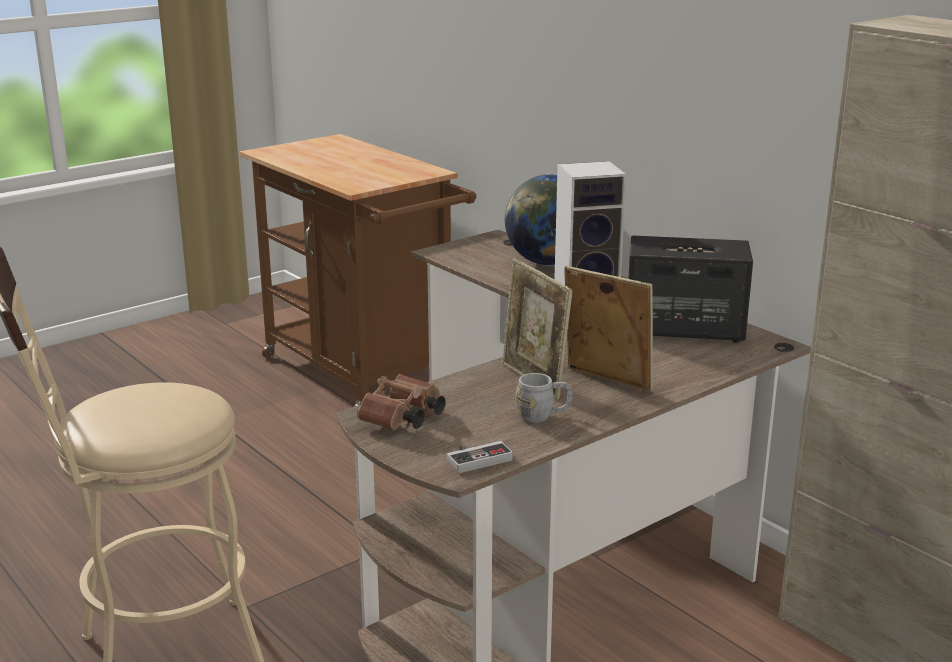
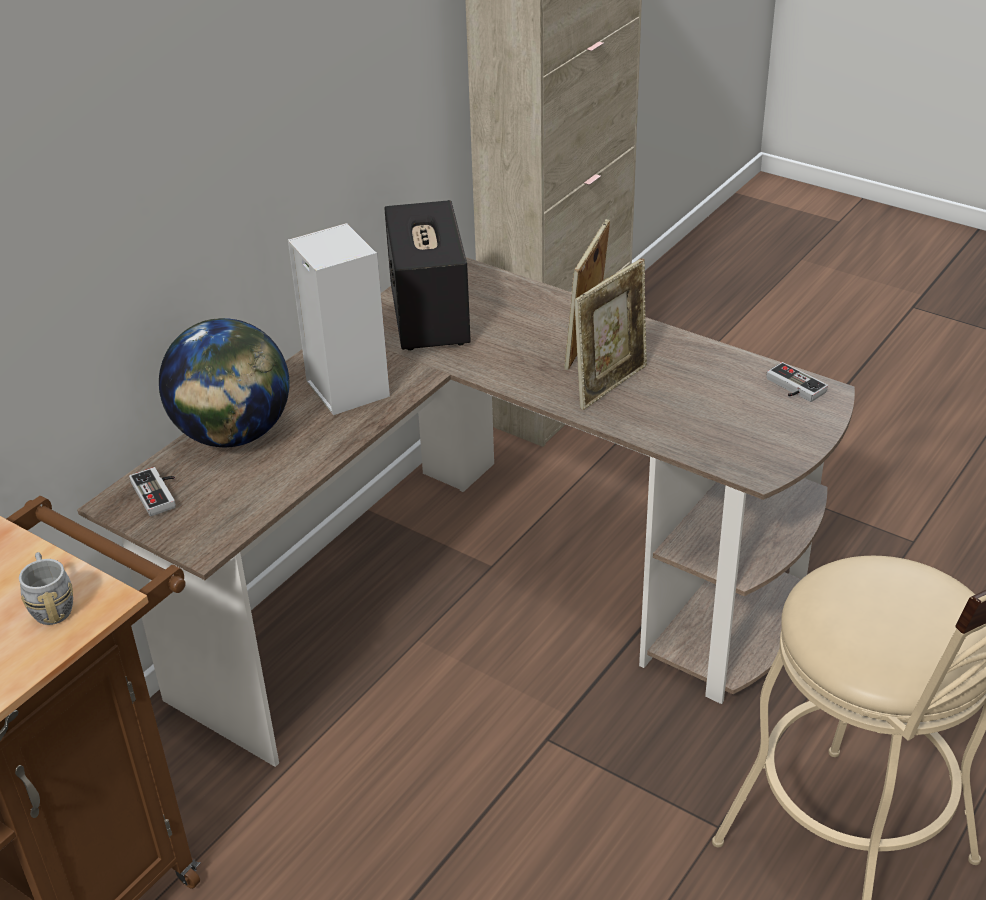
camera: 105 degrees left, 15 degrees up
(402, 420) = (751, 446): brown binoculars -> none
(496, 243) = (159, 493): none -> game controller
(543, 416) = (685, 367): grey mug -> grey mug (51, 604)

